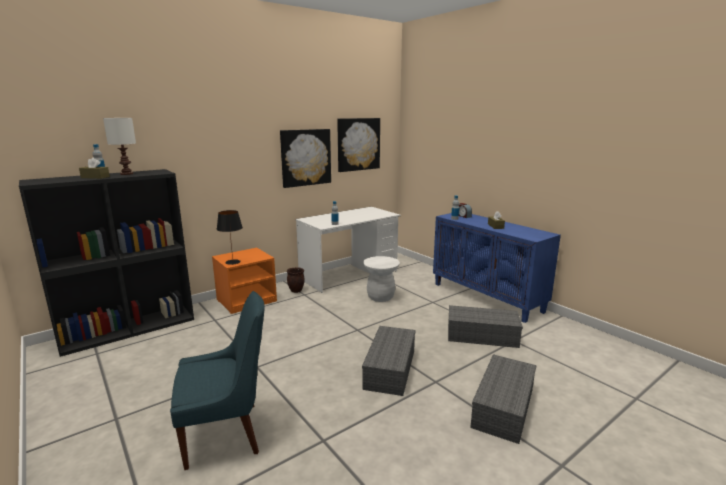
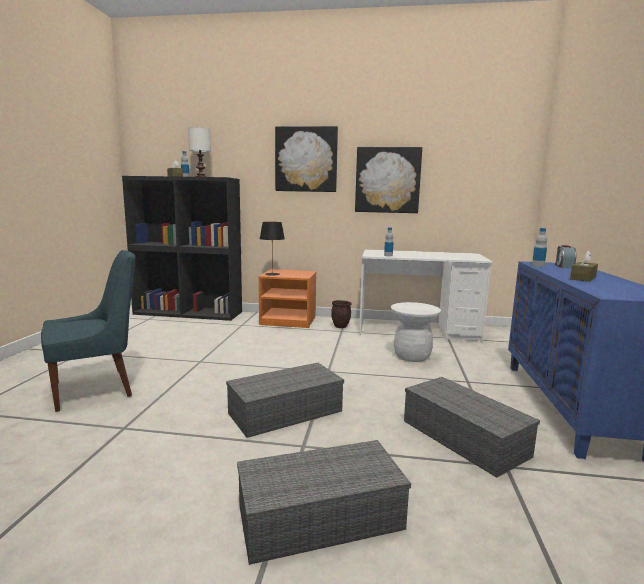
camera: 45 degrees right, 5 degrees down
(227, 433) = (96, 388): blue chair -> blue chair turned 60 degrees counterclockwise
(358, 144) = (467, 169): picture -> picture (306, 159)

